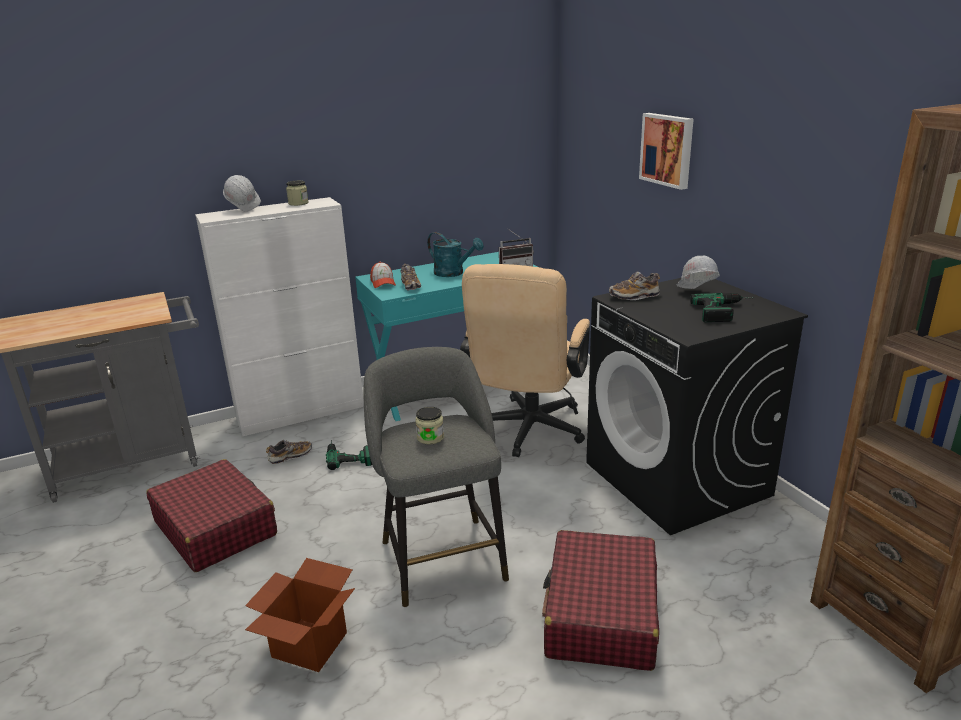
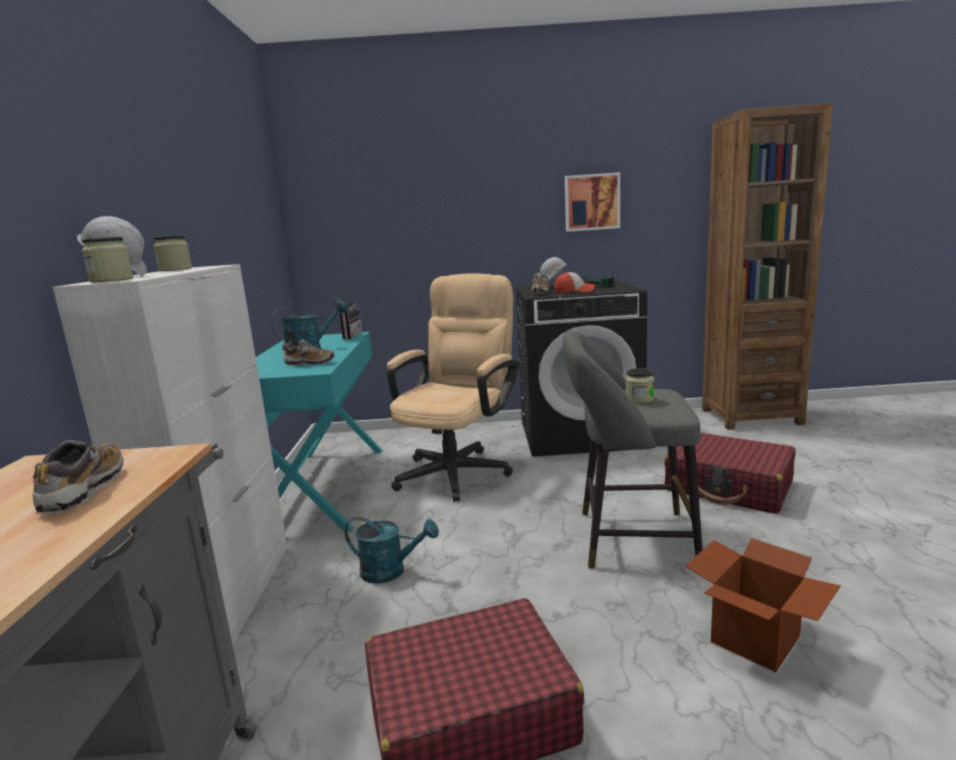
camera: 65 degrees left, 10 degrees down
(214, 216) = (111, 280): none -> jar
(290, 456) = (342, 620): shoe -> shoe (84, 490)
(348, 455) = (391, 571): power drill -> turquoise watering can
(383, 283) = (273, 371): cap -> cap (574, 292)
(528, 432) = (459, 469): beige office chair -> beige office chair turned 105 degrees counterclockwise
(668, 150) = (455, 200): picture -> picture (591, 202)

